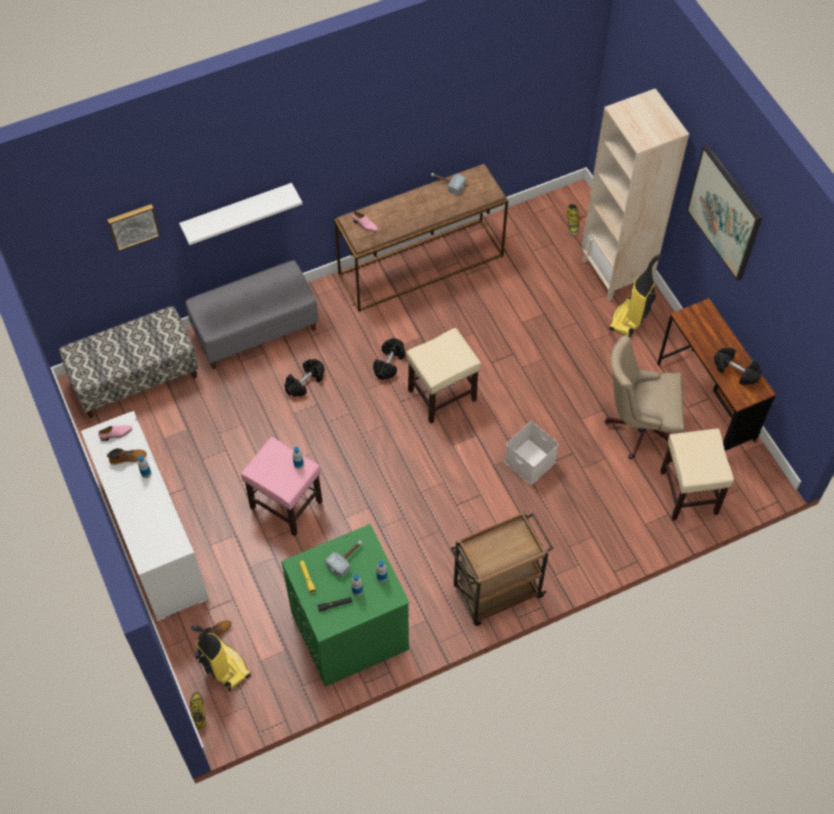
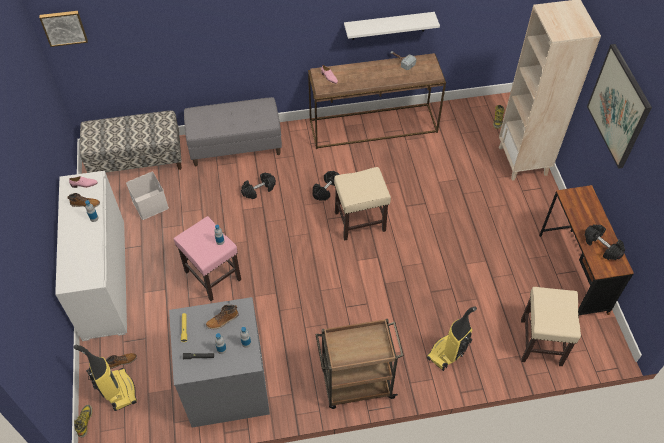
camera: 15 degrees right, 5 degrees down
(133, 225) = (141, 30): picture -> picture (64, 27)
(237, 212) = (228, 42): white shelf -> white shelf (388, 26)
(346, 558) = (222, 320): hammer -> boot
(349, 631) = (226, 387): green washing machine -> grey washing machine
(531, 461) = (415, 287): white storage box -> white storage box (151, 204)
(629, 320) = (524, 197): vacuum cleaner -> vacuum cleaner (447, 353)
(639, 426) = (512, 280): beige office chair -> none

